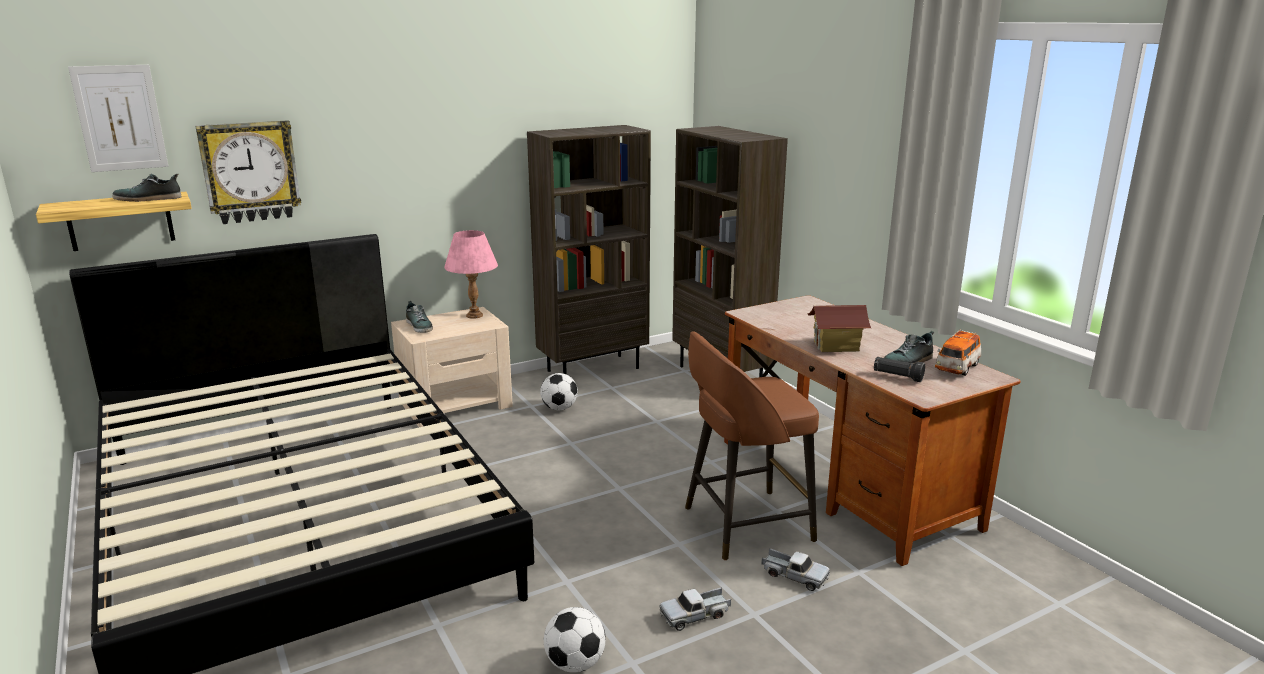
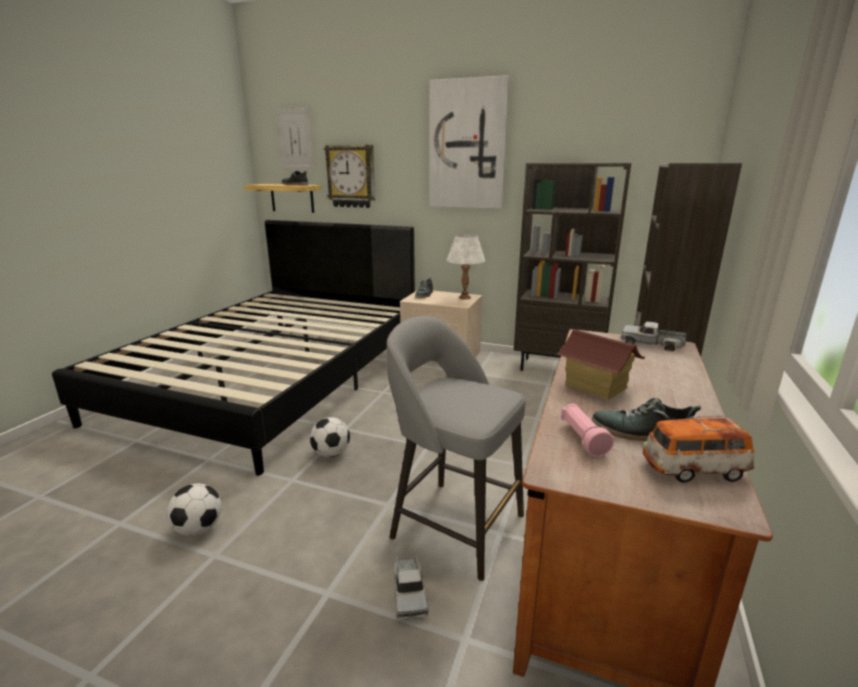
camera: 50 degrees right, 0 degrees up
(439, 114) = (467, 145): none -> picture
(475, 315) = (464, 298): pink table lamp -> white table lamp
(559, 408) = (490, 382): football -> football (331, 453)
(695, 615) = (298, 558): toy truck -> toy truck (651, 344)
(744, 524) = (454, 524): brown stool -> grey stool
(897, 377) = (583, 439): black flashlight -> pink flashlight

